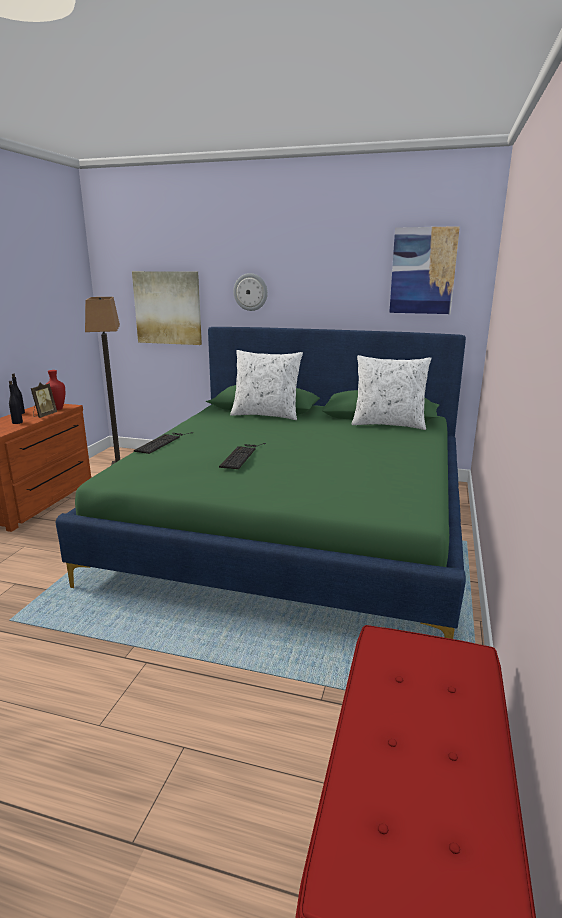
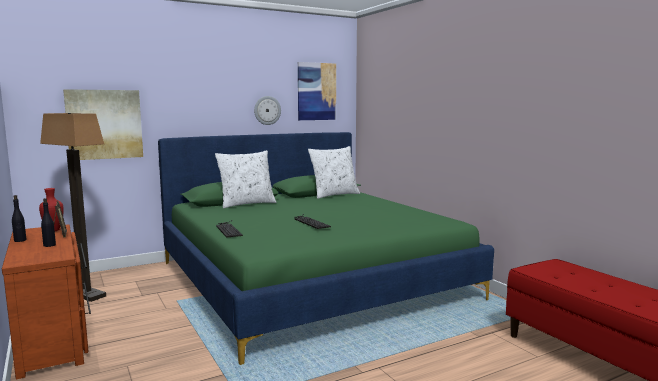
camera: 45 degrees left, 10 degrees down
(250, 292) = (190, 107): wall clock -> wall clock (267, 110)

